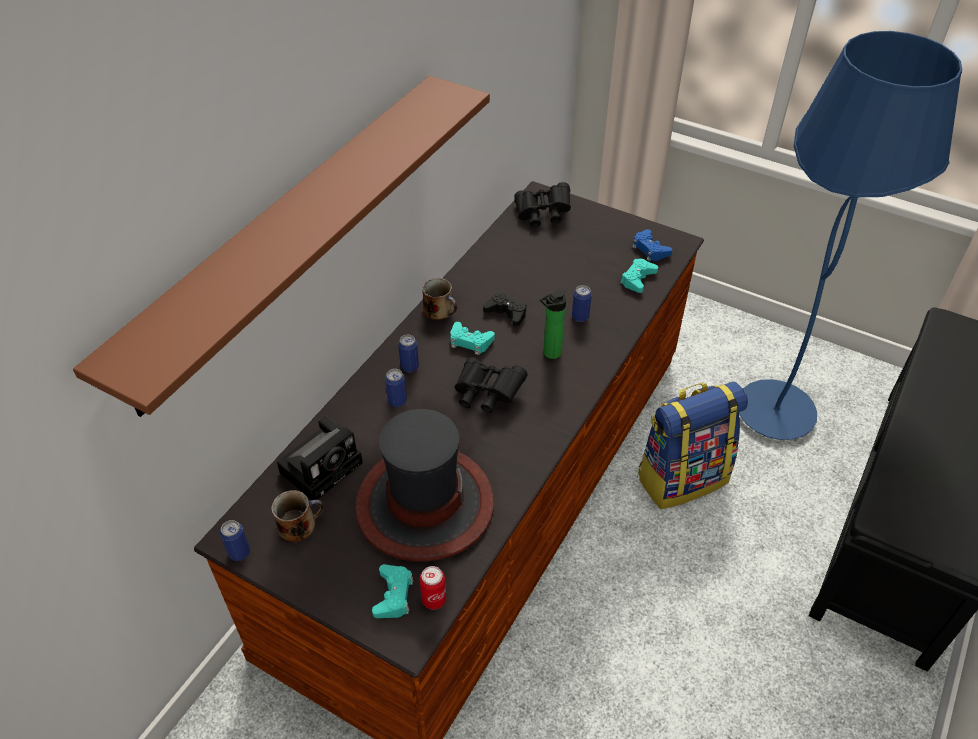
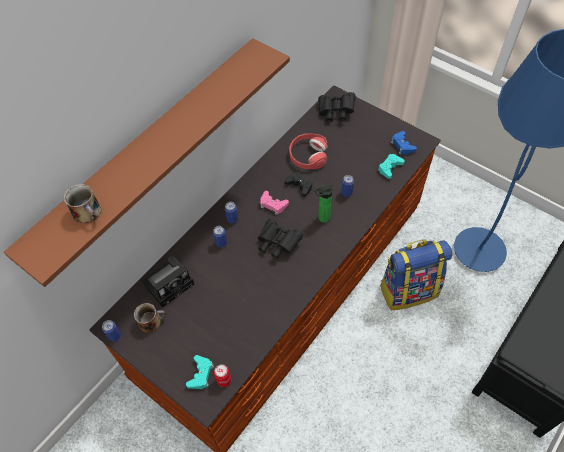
camera: 10 degrees right, 10 degrees up
(424, 504) = (227, 316): hat -> none
(440, 310) = (257, 180): mug -> mug (88, 212)
(470, 342) = (273, 205): turquoise game controller -> pink game controller
(512, 272) = (308, 155): none -> red headphones

